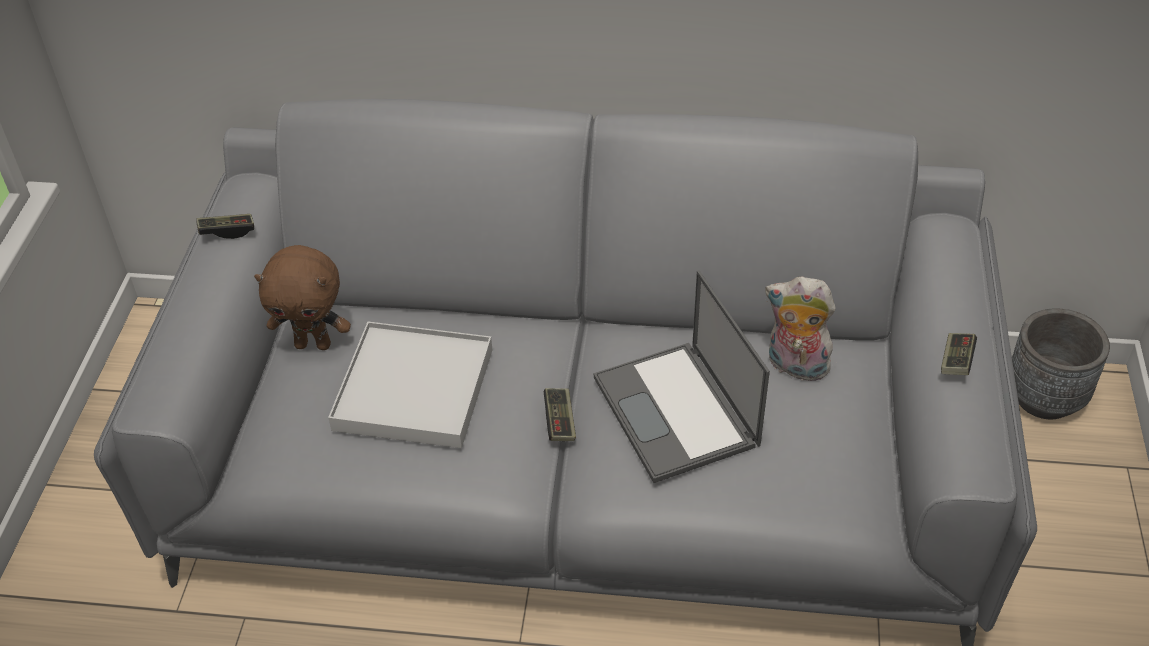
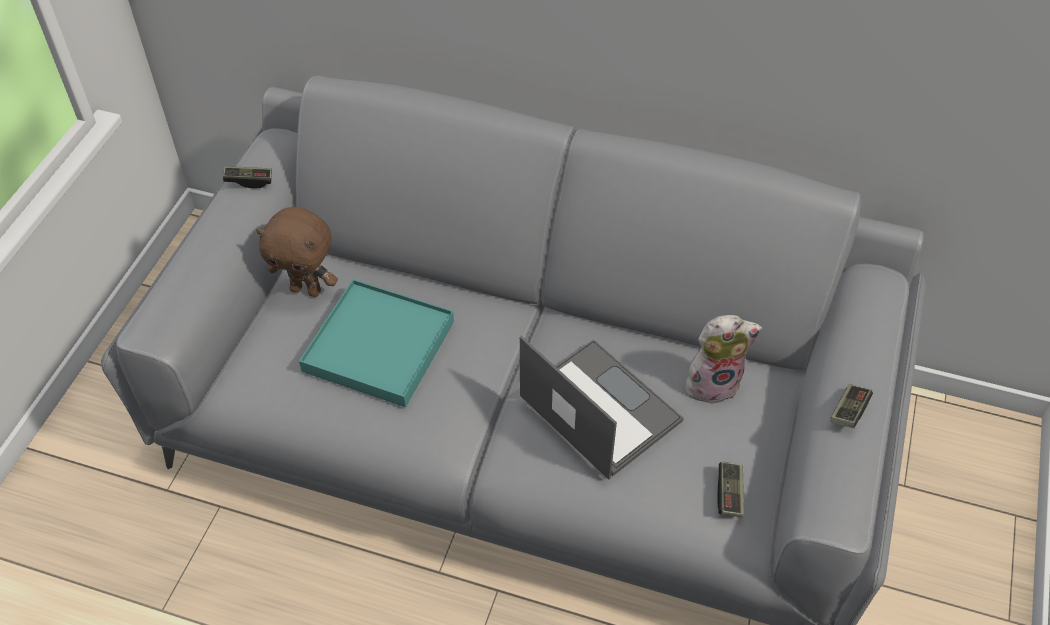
camera: 10 degrees right, 5 degrees up
(414, 389) = (379, 346): white tray -> turquoise tray
(559, 421) = (496, 397): game controller -> game controller (729, 494)
(677, 412) = (598, 408): laptop -> laptop turned 150 degrees clockwise
(795, 367) = (713, 383): plush toy -> plush toy turned 135 degrees clockwise
(1044, 397) = (956, 436): grey planter -> none

